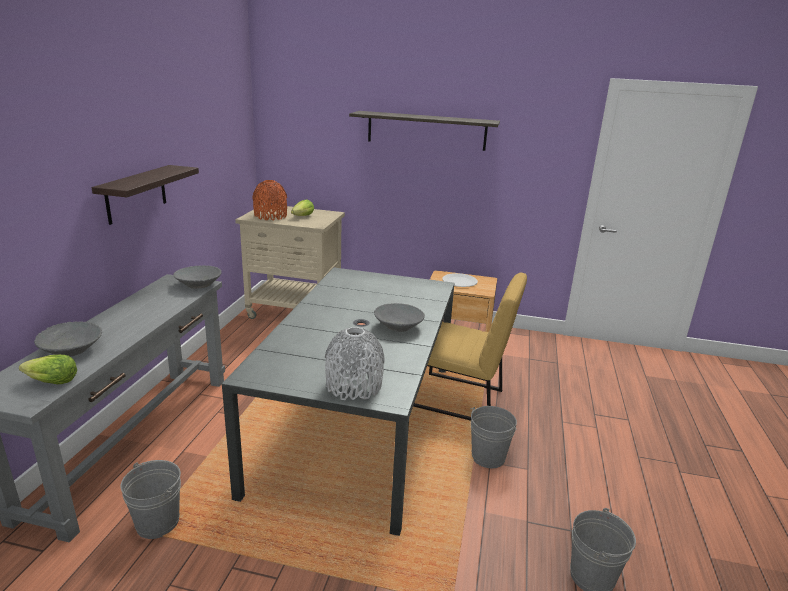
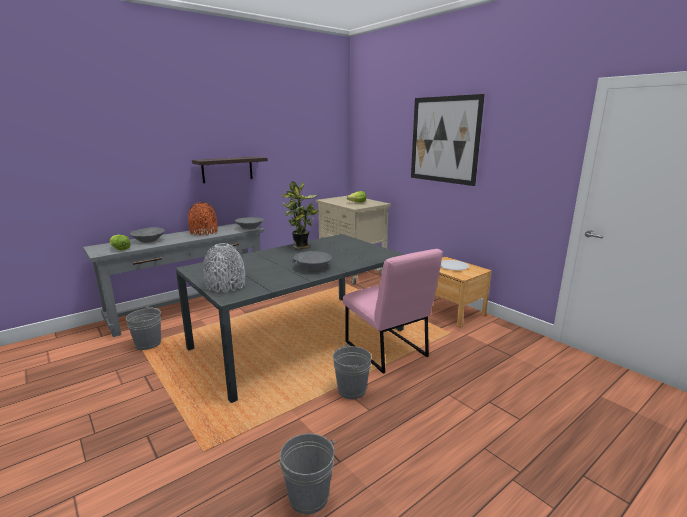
camera: 40 degrees right, 5 degrees down
(270, 216) = (338, 200): orange vase -> orange vase (204, 232)
(327, 300) = (301, 247): none -> potted plant
(426, 130) = (444, 140): shelf -> picture
(460, 399) = (386, 350): yellow chair -> pink chair

